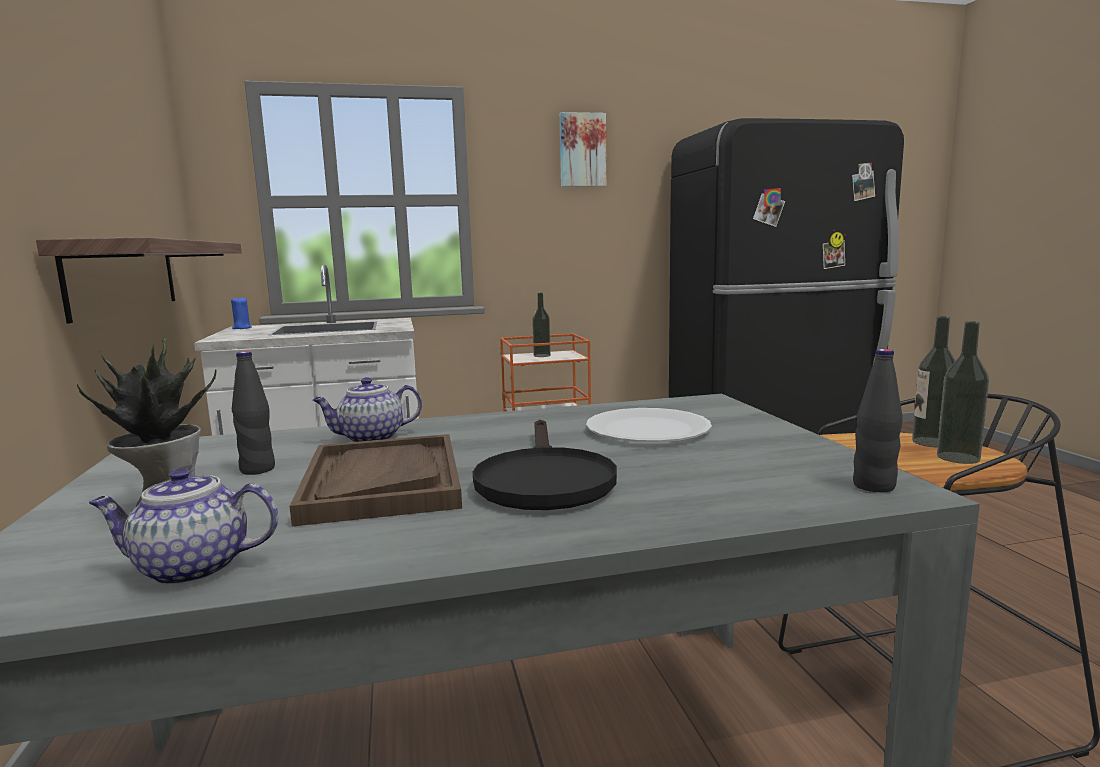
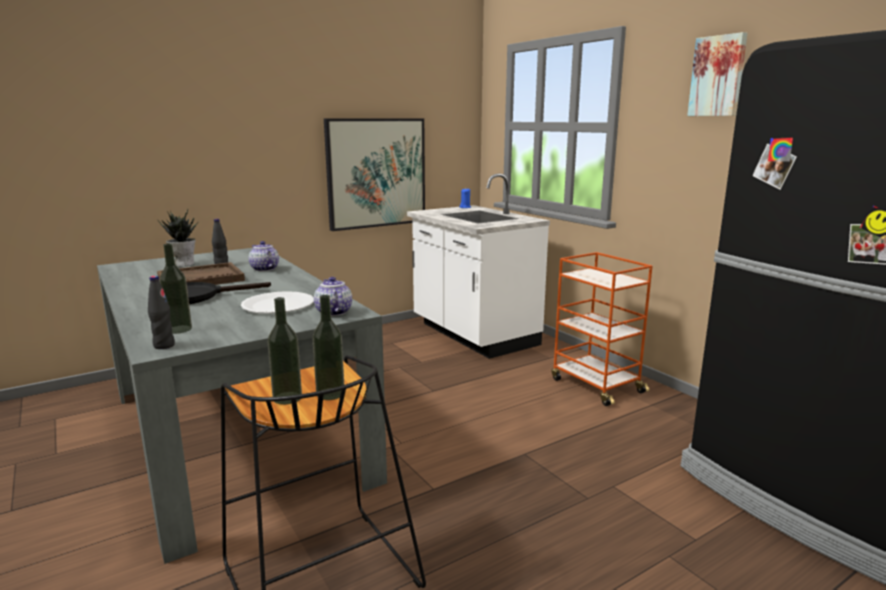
camera: 70 degrees right, 5 degrees up
(125, 276) = (376, 173): shelf -> picture
(190, 569) = (129, 276): teapot -> teapot (333, 312)
(542, 355) = (603, 276): bottle -> bottle (179, 329)

